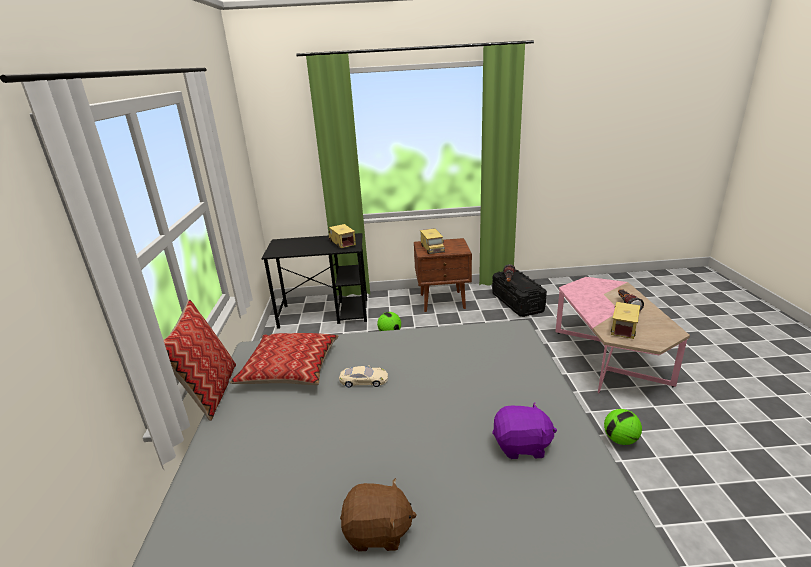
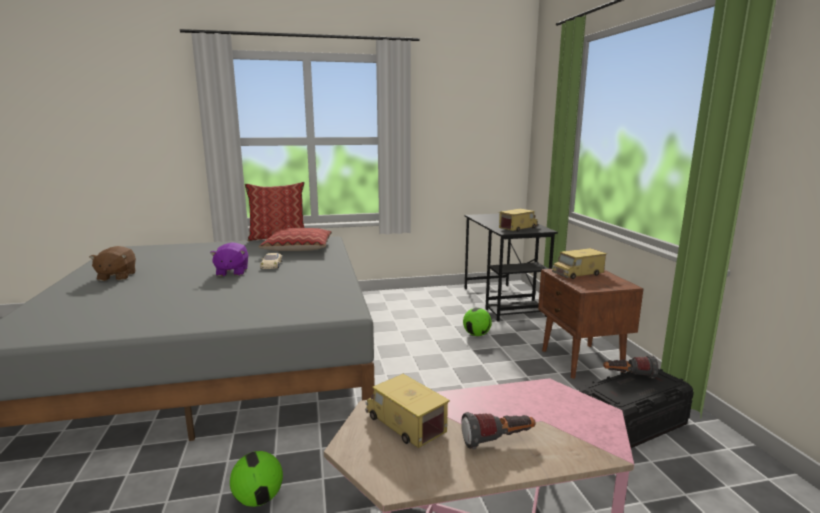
camera: 80 degrees right, 10 degrees down
(522, 446) = (149, 309): purple plush toy -> purple plush toy (232, 272)
(623, 327) = (405, 424): toy truck -> toy truck turned 150 degrees counterclockwise

